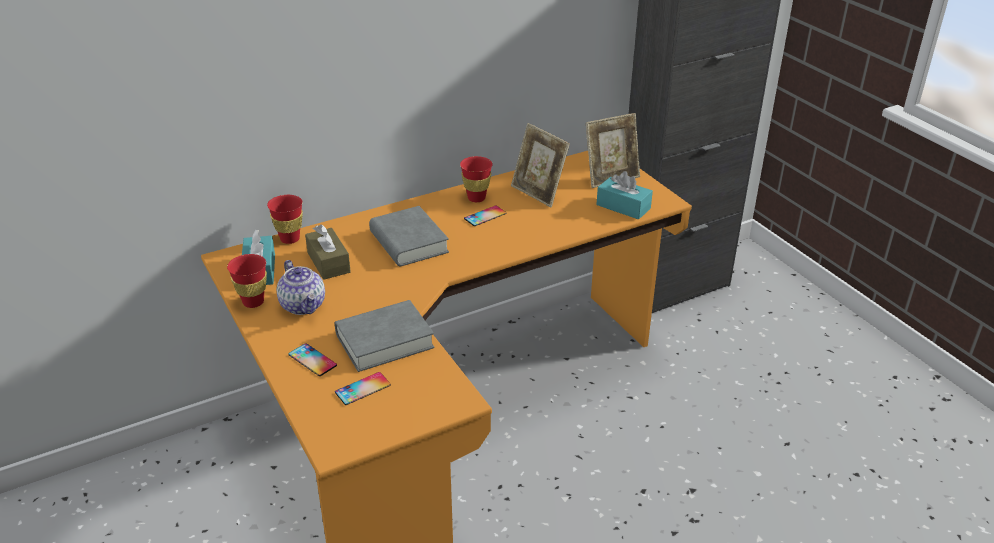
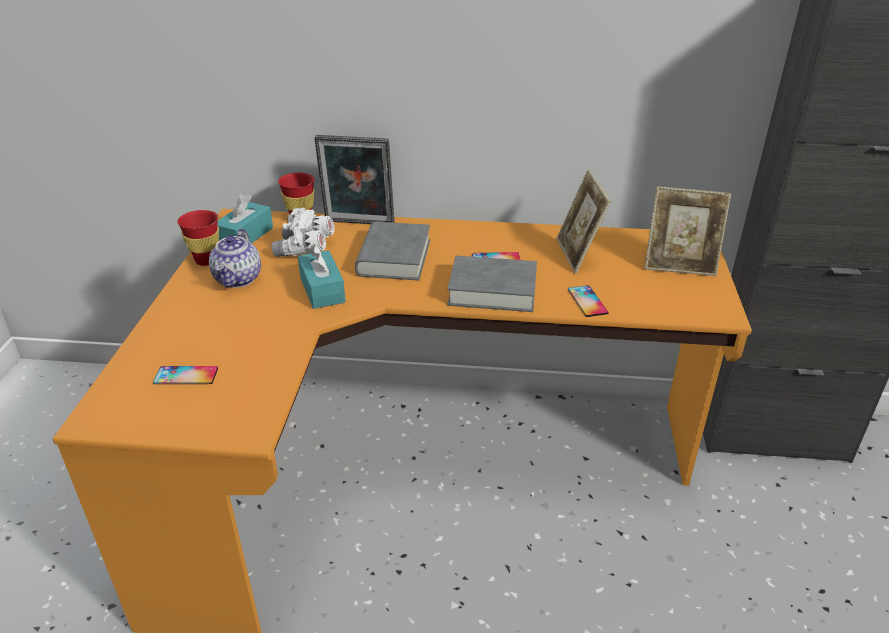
camera: 35 degrees right, 0 degrees up
(312, 360) = (183, 330): phone -> phone (587, 301)
(328, 262) = (305, 250): brown tissue box -> white binoculars
(345, 226) = (358, 224): none -> picture frame
(384, 341) = (260, 339): grey book -> grey book (492, 290)
(476, 198) = (508, 239): red cup -> none
(623, 207) = (660, 301): turquoise tissue box -> turquoise tissue box (322, 290)

